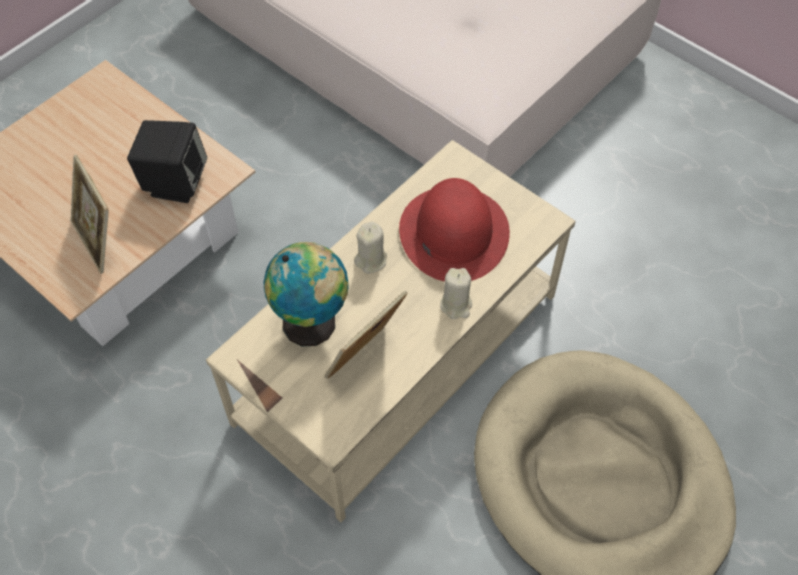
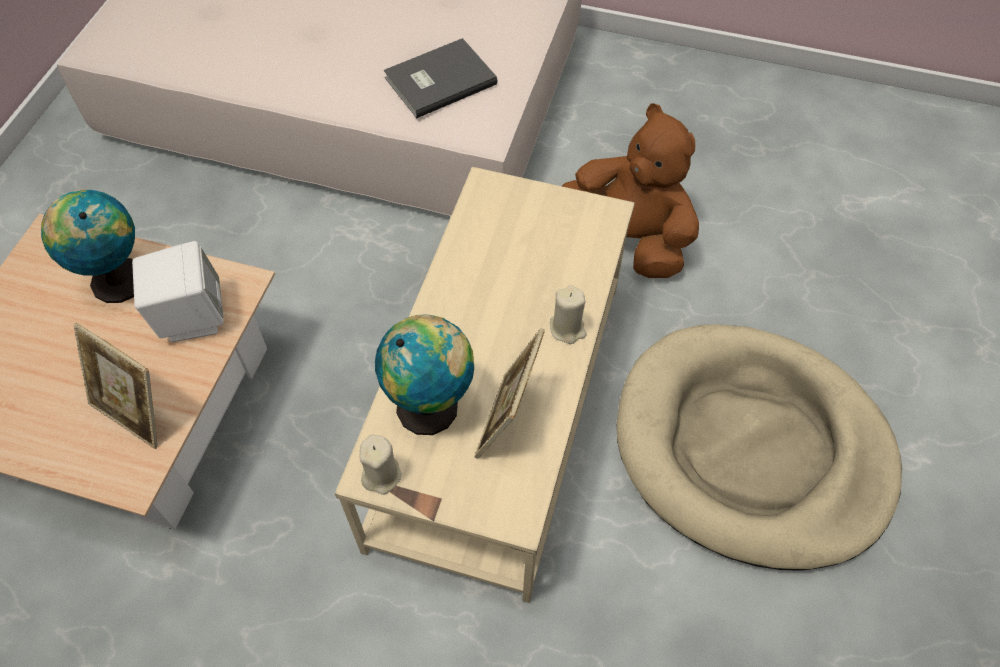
camera: 25 degrees left, 0 degrees up
(135, 132) = (116, 279): none -> globe
(175, 182) = (191, 317): black speaker -> white speaker
(371, 260) = (456, 316): beige candle -> beige candle (381, 475)
(453, 232) = (524, 257): red hat -> none
(466, 54) = (438, 80): none -> grey book
(594, 253) = (630, 236): none -> brown plush toy

